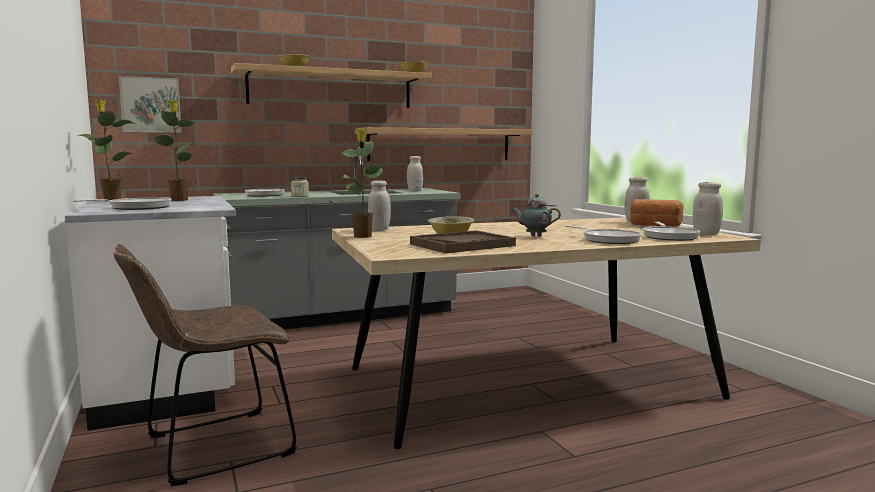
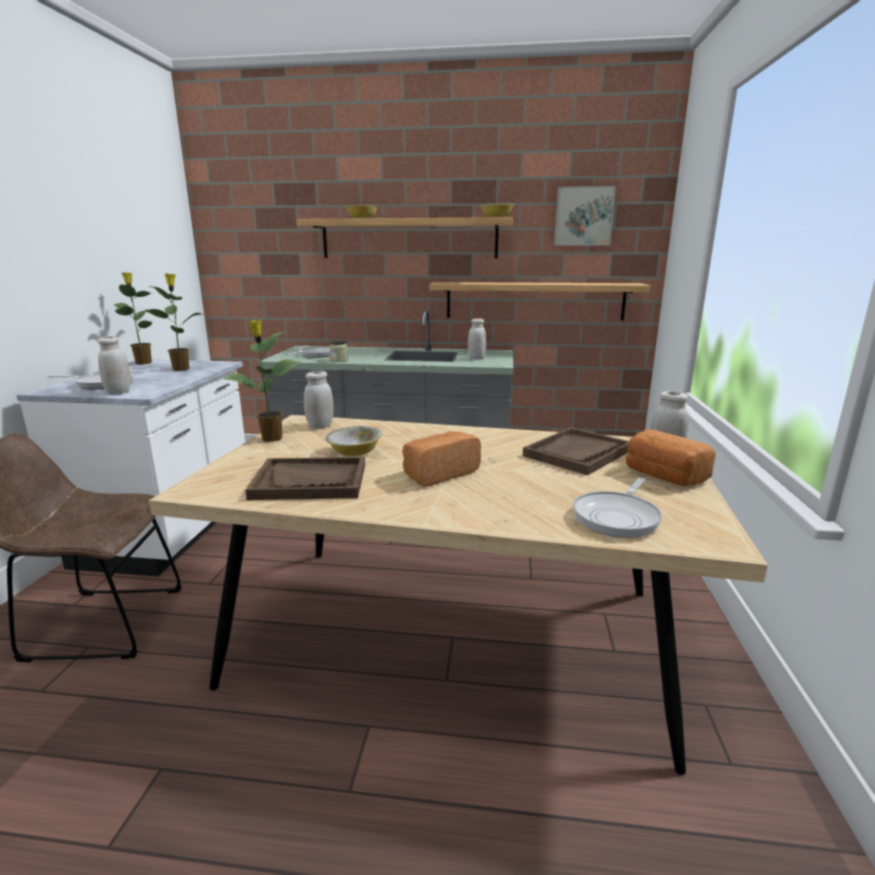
camera: 30 degrees right, 10 degrees up
(151, 105) = (243, 261): picture -> picture (583, 216)
(534, 236) = (439, 474): teapot -> bread
(589, 224) = (578, 453): none -> brown tray
(608, 240) = (506, 507): frying pan -> none
(706, 234) = (697, 521): white jar -> white jar (119, 392)

